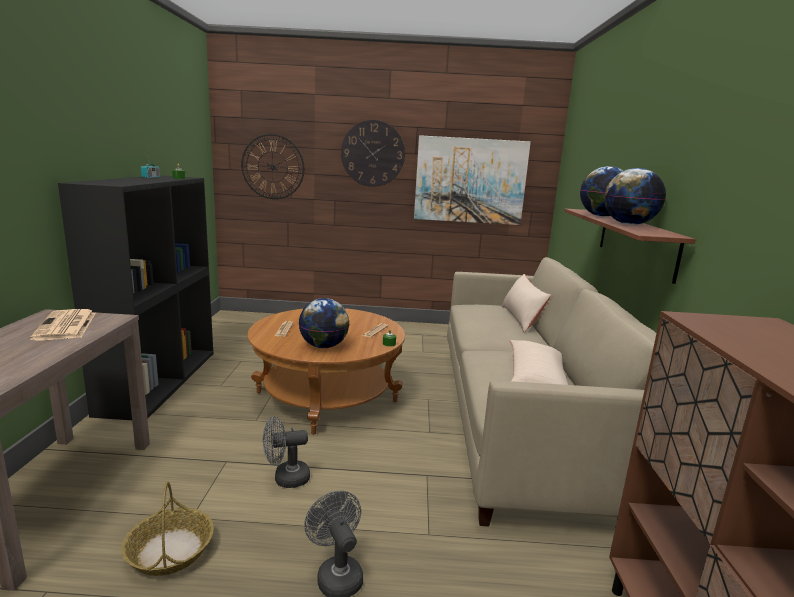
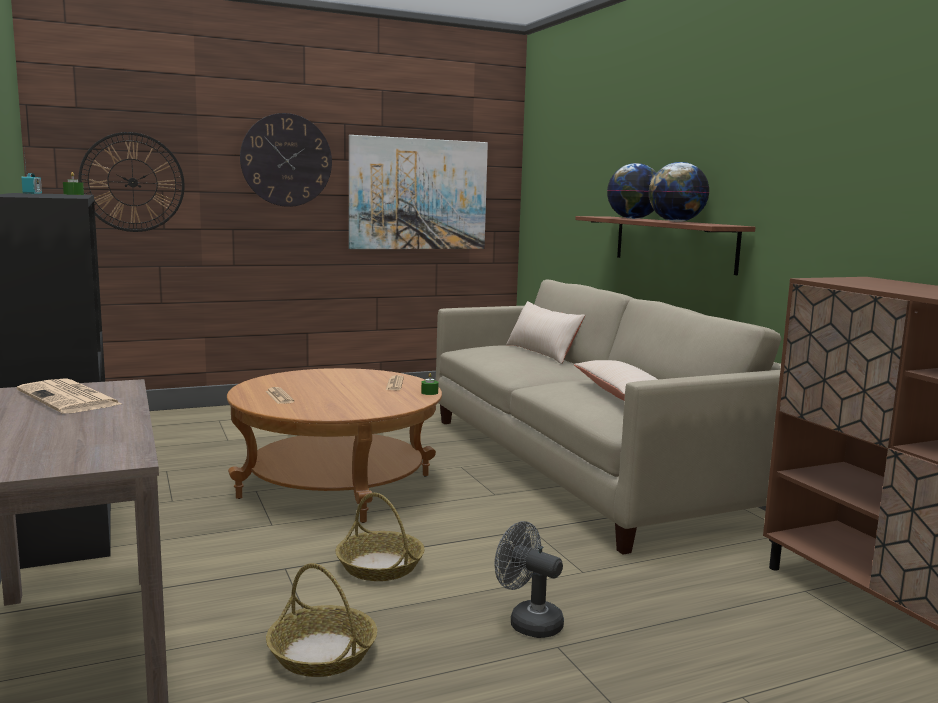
camera: 25 degrees left, 5 degrees down
(285, 478) = (380, 566): grey fan -> basket
(324, 346) = (357, 404): globe -> none

